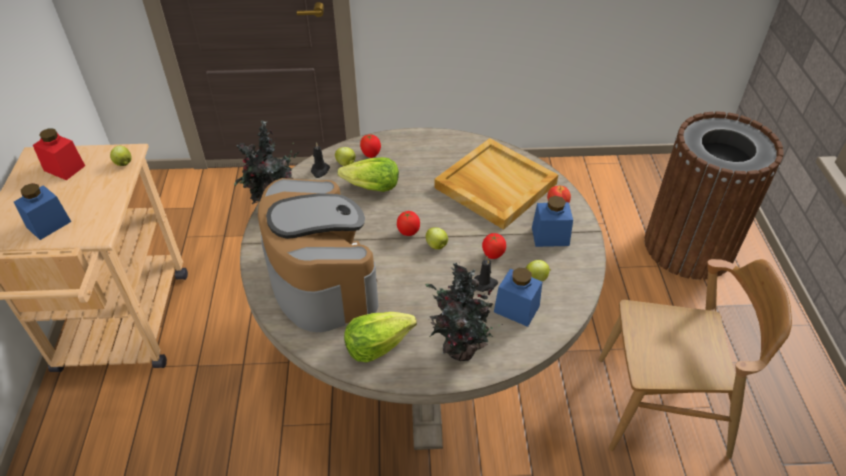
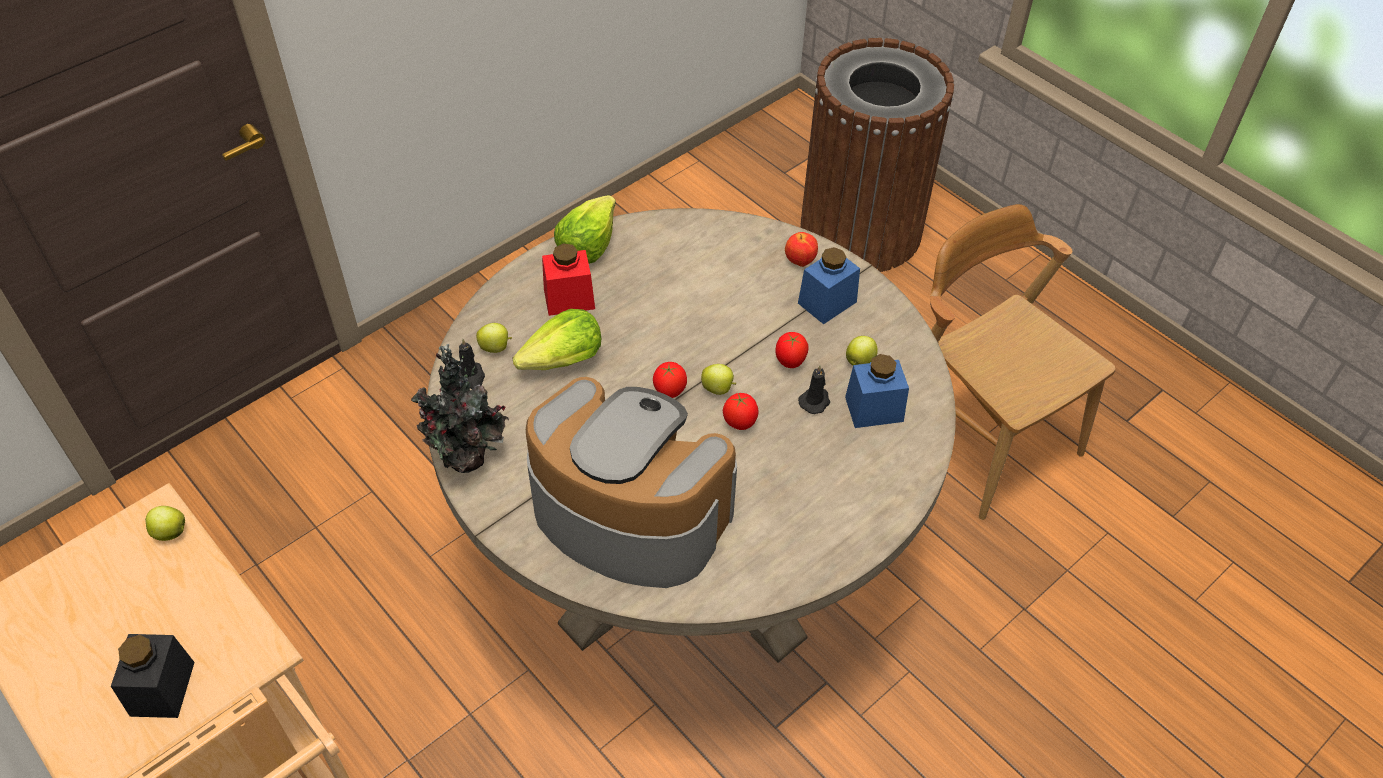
camera: 40 degrees left, 5 degrees up
(48, 224) = (162, 689): blue jar -> black jar
(64, 168) = (76, 597): red jar -> red jar (569, 299)
(371, 155) = (515, 317): tomato -> tomato (740, 423)
(377, 344) = (773, 546): lettuce -> lettuce (587, 244)
(458, 349) = (861, 493): potted plant -> none
(494, 186) = (707, 274): beige tray -> none
(662, 407) = (980, 435): brown chair -> brown chair turned 90 degrees counterclockwise

